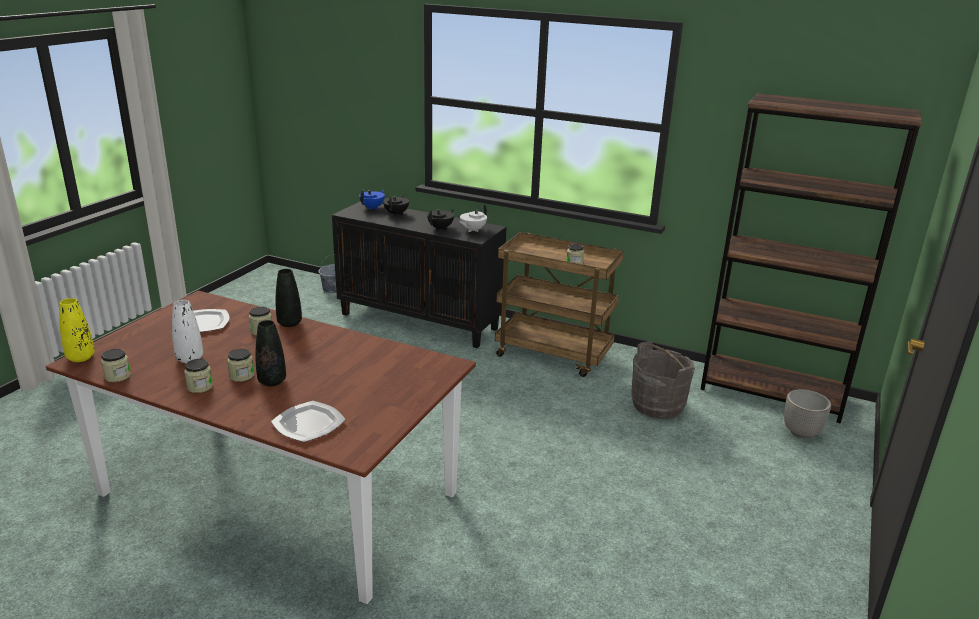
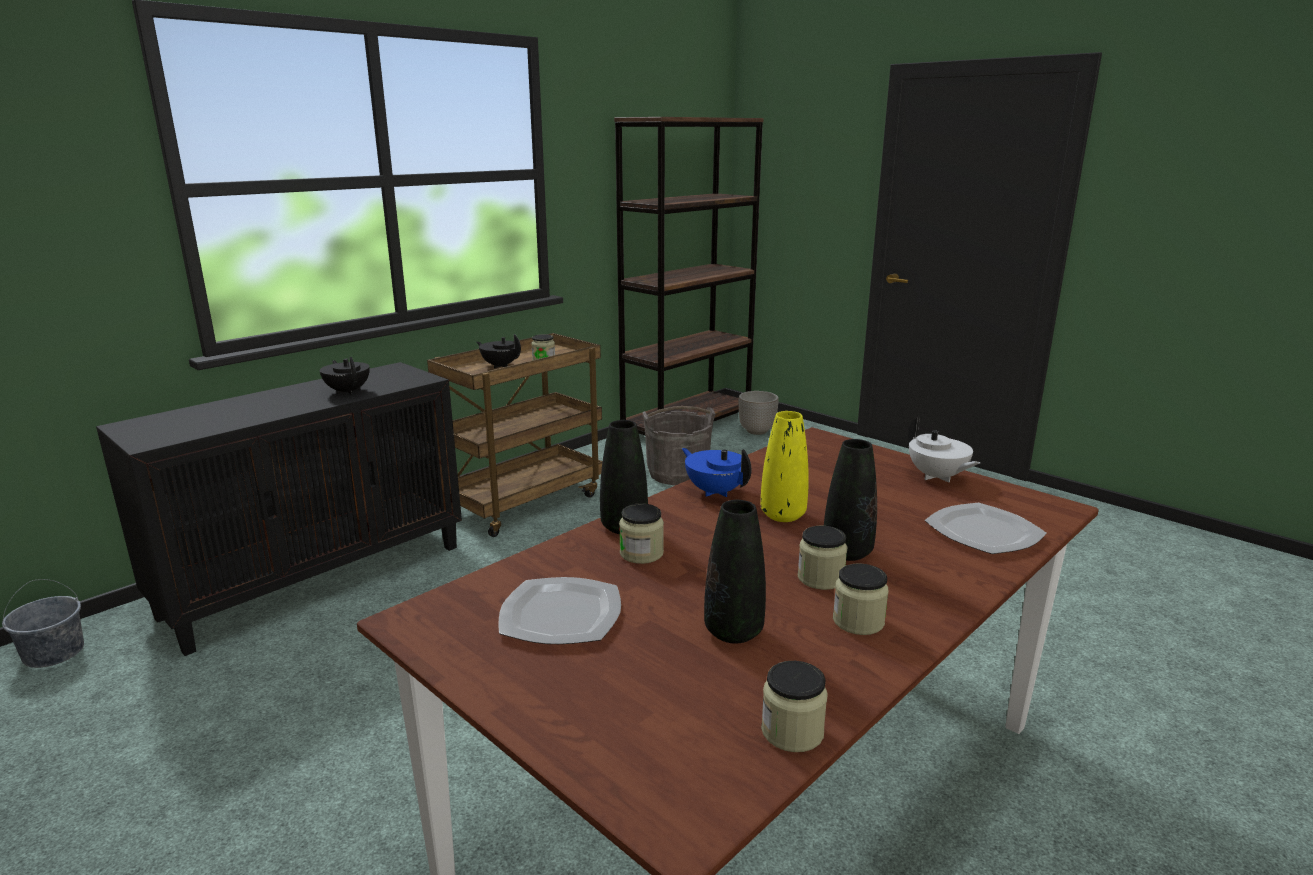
camera: 70 degrees left, 5 degrees down
(80, 358) = (664, 808): yellow vase -> yellow vase (783, 515)
(190, 359) = (733, 632): white vase -> black vase
(372, 208) = (160, 422): blue teapot -> blue teapot (715, 491)
(396, 213) = (227, 409): black teapot -> black teapot (500, 366)
(472, 230) = (387, 377): white teapot -> white teapot (937, 477)

